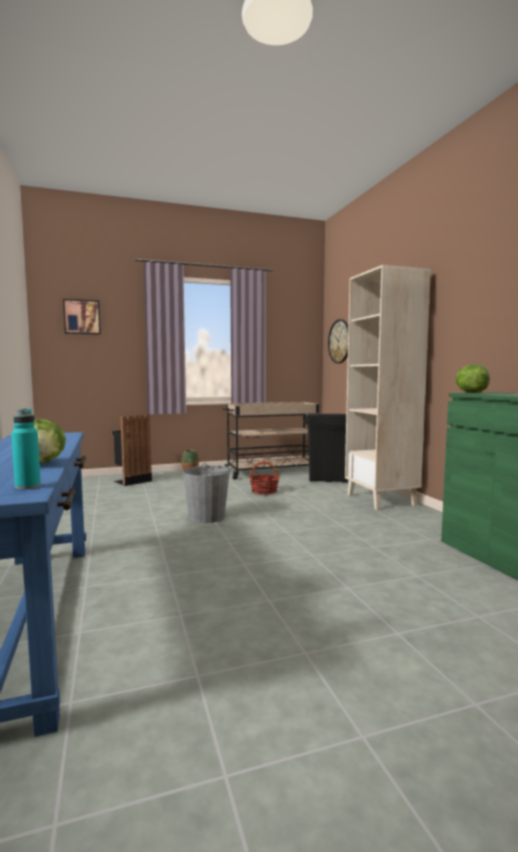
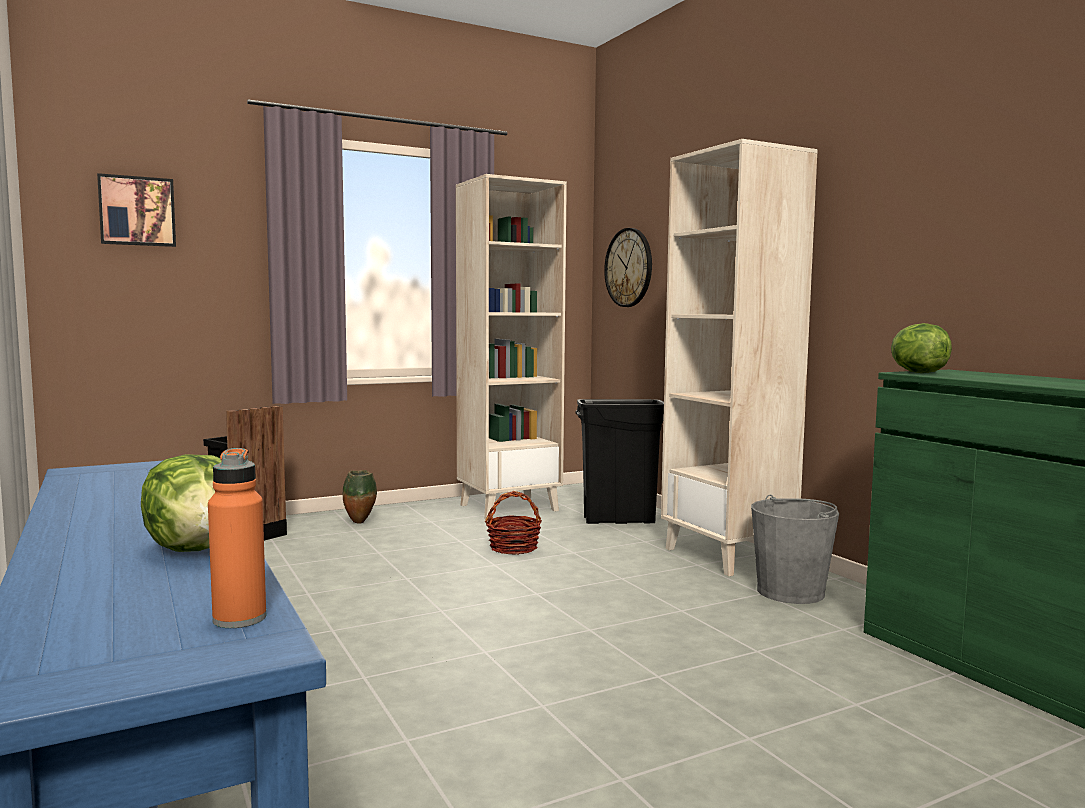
camera: 10 degrees left, 0 degrees up
(28, 486) = (239, 619): turquoise bottle -> orange bottle
(207, 517) = (428, 607): grey bucket -> grey bucket (791, 592)
(271, 472) = (509, 507): beige cart -> beige bookcase

